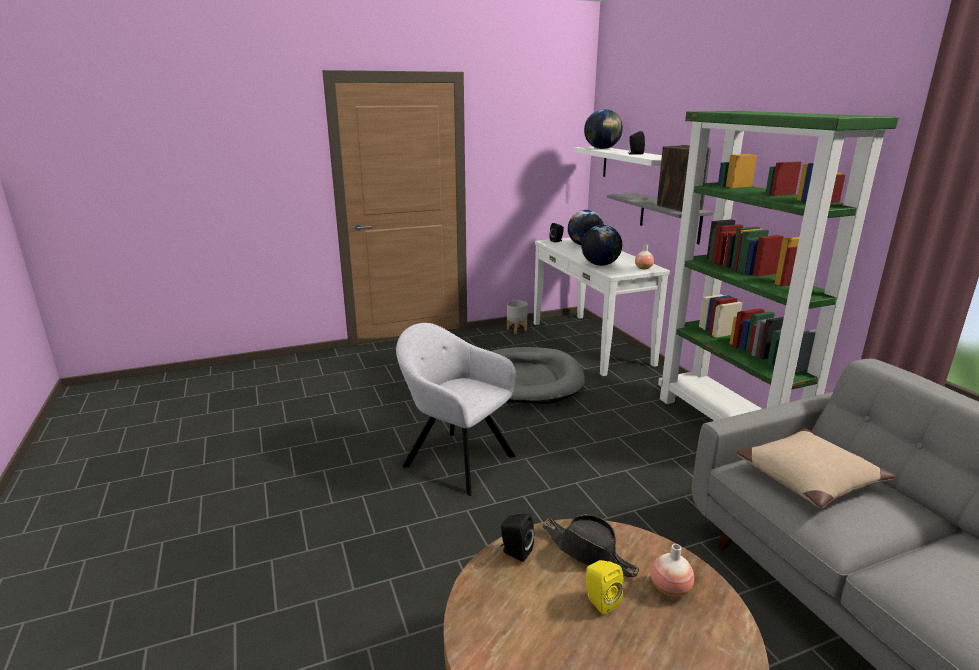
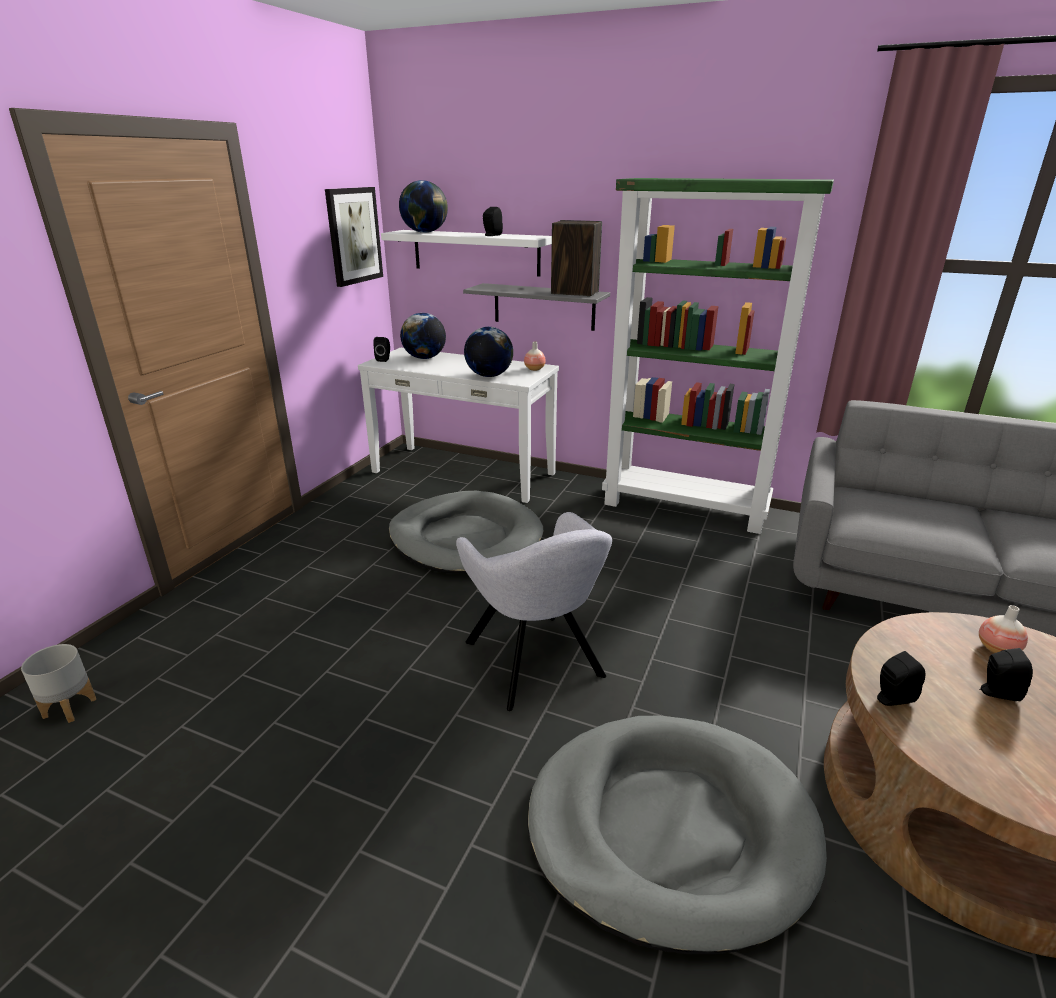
camera: 45 degrees left, 5 degrees up
(384, 570) = (669, 829): none -> grey dog bed
(455, 459) = (536, 662): grey armchair -> grey armchair turned 105 degrees counterclockwise
(517, 330) = (365, 486): grey planter -> grey planter (70, 707)
(557, 148) = (353, 236): none -> picture
(588, 553) = (921, 660): black hat -> none
(599, 601) = (996, 692): yellow speaker -> black speaker
(808, 477) = (893, 514): beige pillow -> none

